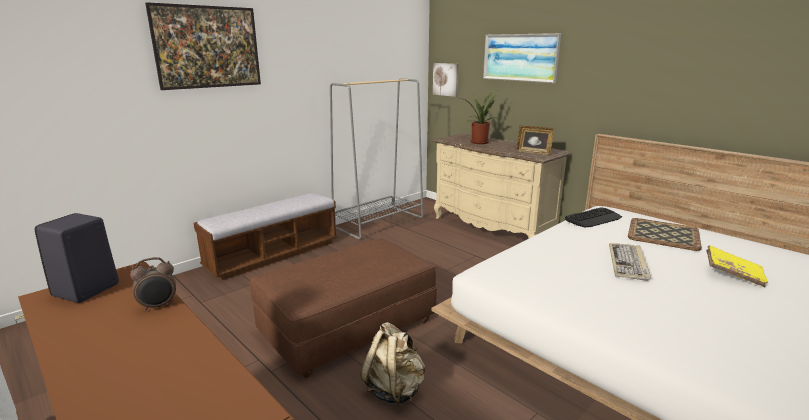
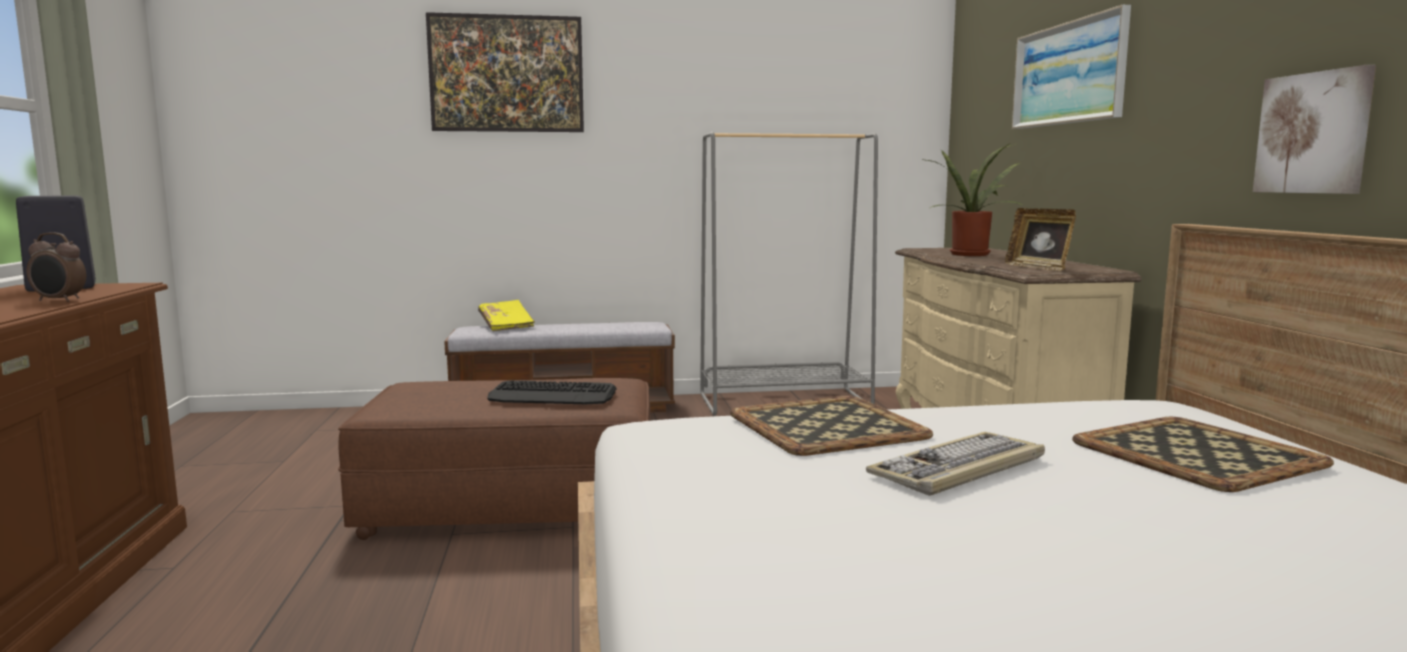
camera: 35 degrees right, 10 degrees down
(394, 389) = (432, 590): beige backpack -> none
(446, 79) = (968, 141): picture -> picture (1314, 133)
(552, 253) = (829, 426): none -> tray
(593, 218) = (1072, 406): keyboard -> keyboard (552, 395)
(733, 274) = (1216, 543): yellow book -> yellow book (506, 326)

